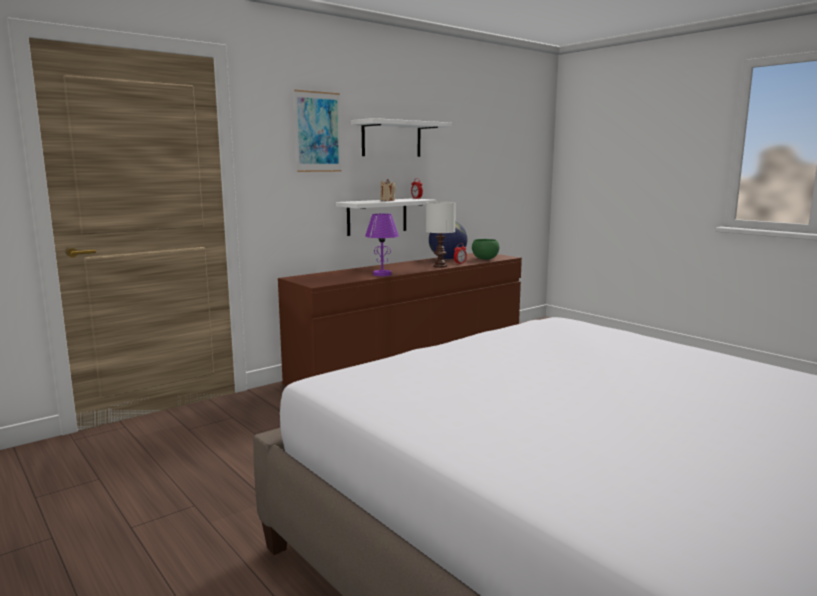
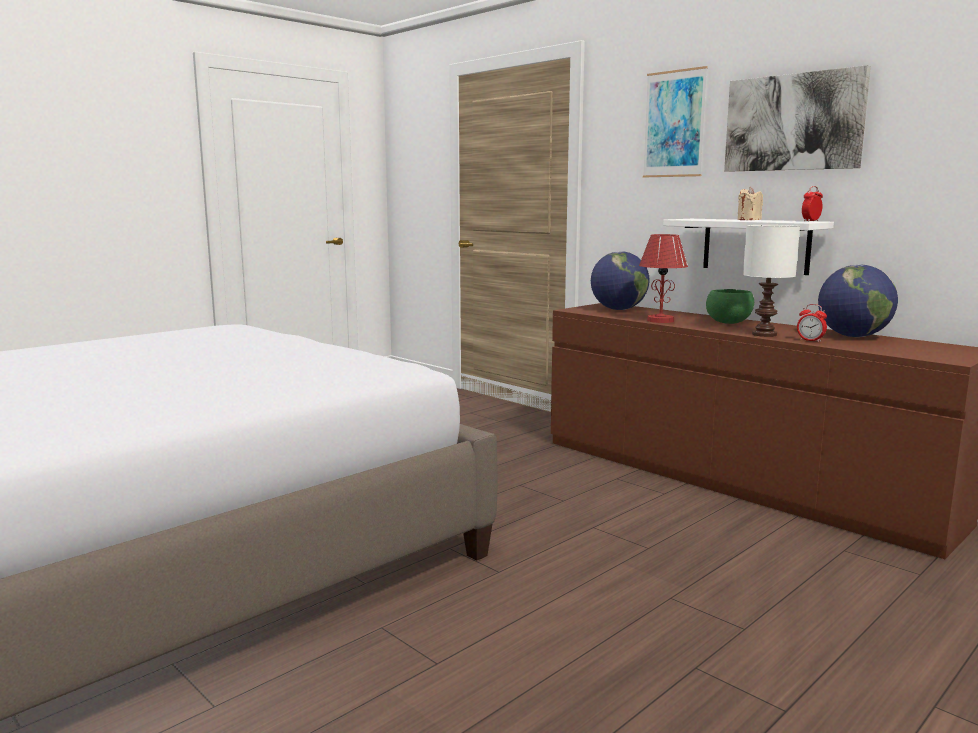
camera: 85 degrees right, 0 degrees up
(323, 277) = (618, 309): none -> globe
(381, 274) = (660, 320): purple table lamp -> red table lamp
(391, 139) = (793, 122): white shelf -> picture
(485, 259) = (891, 350): green bowl -> green bowl (727, 322)

